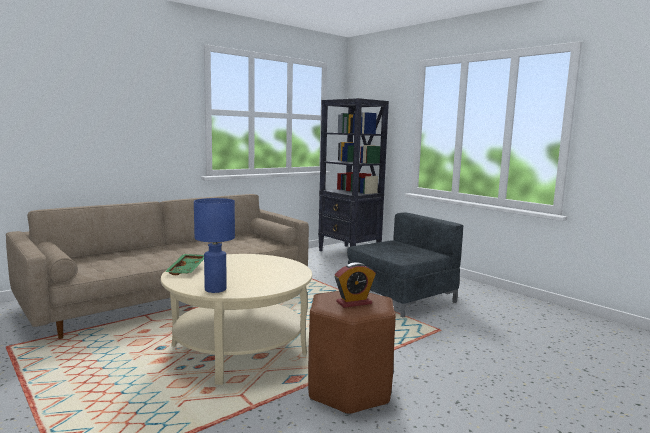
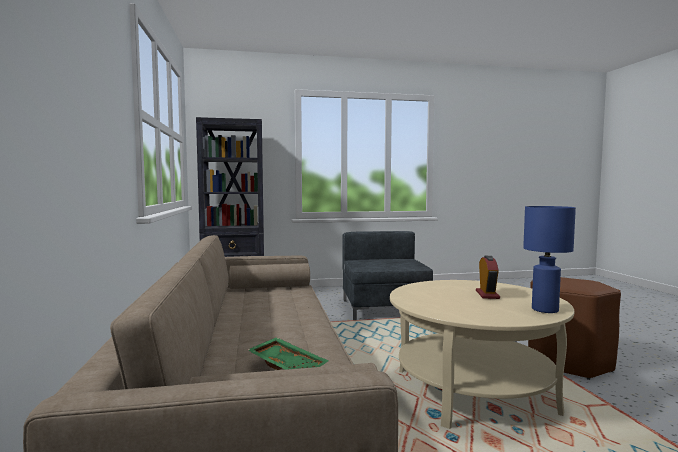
camera: 60 degrees left, 5 degrees down
(188, 269) = (456, 312): green tray -> green tray (288, 365)
(354, 303) = (577, 283): alarm clock -> alarm clock (487, 294)

